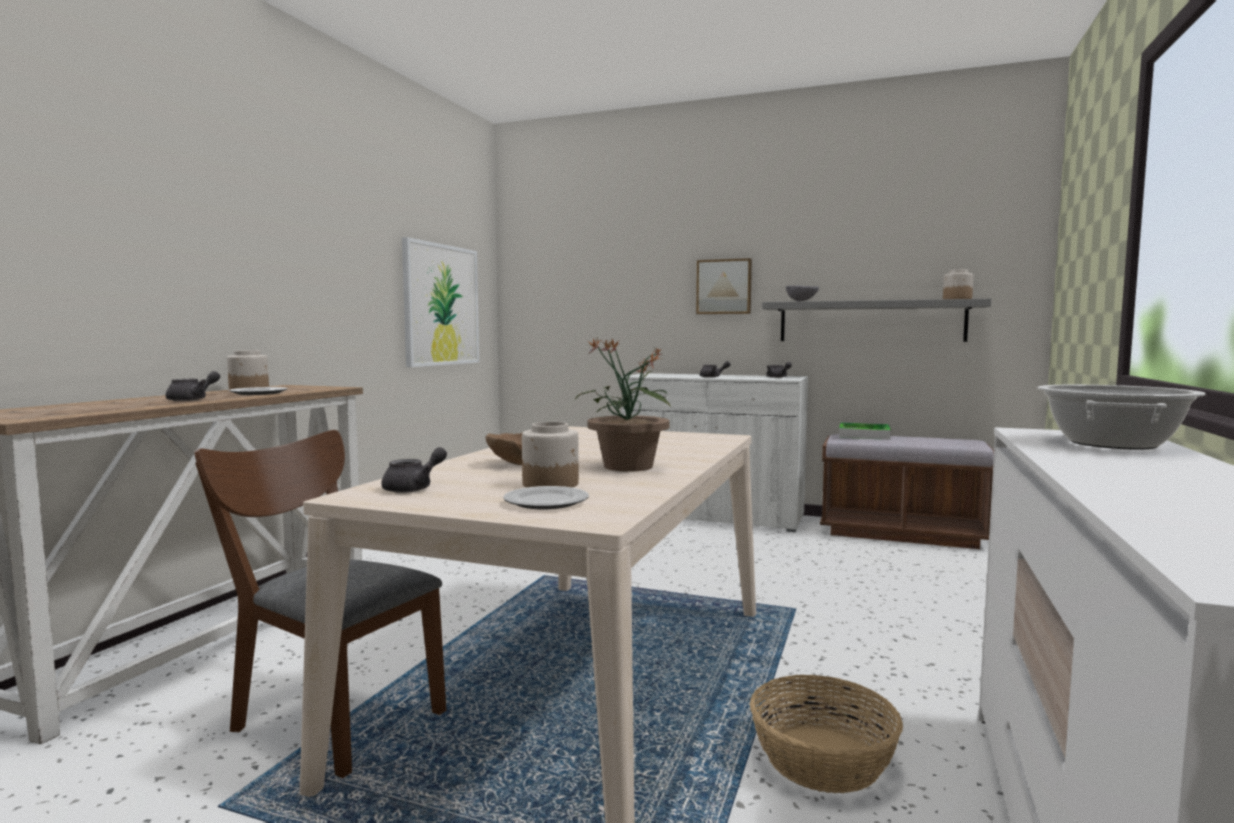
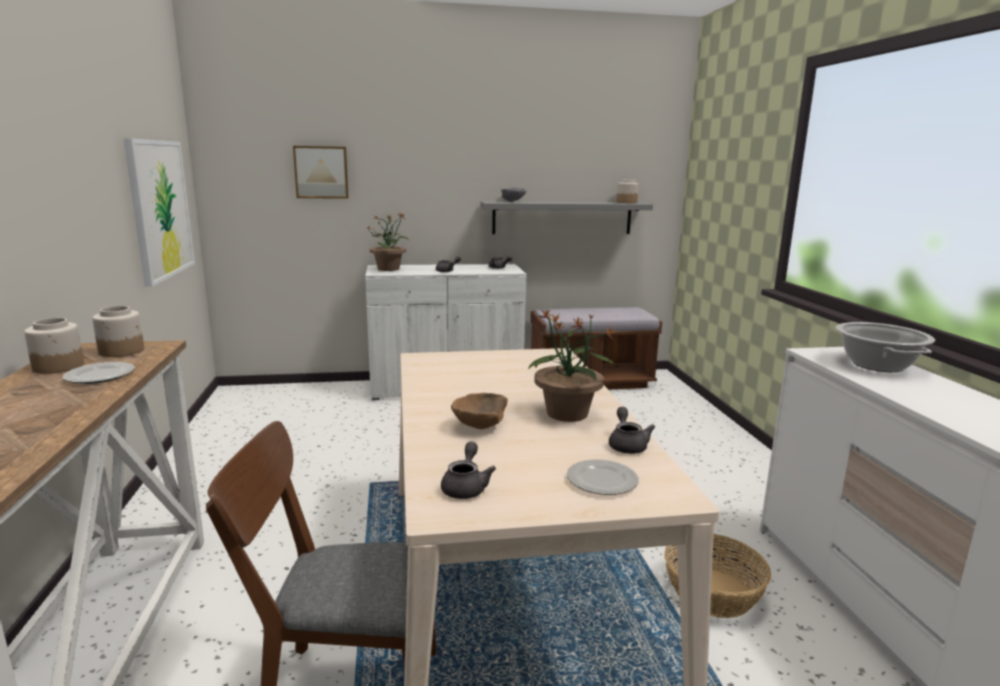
camera: 30 degrees left, 10 degrees up
(193, 399) = (56, 408): grey teapot -> grey teapot (627, 445)
(551, 484) = (559, 453): jar -> jar (122, 351)
(656, 374) = (389, 269): none -> potted plant
(724, 287) = (442, 185): picture -> picture (321, 172)
(864, 435) = (564, 311): tray -> none

